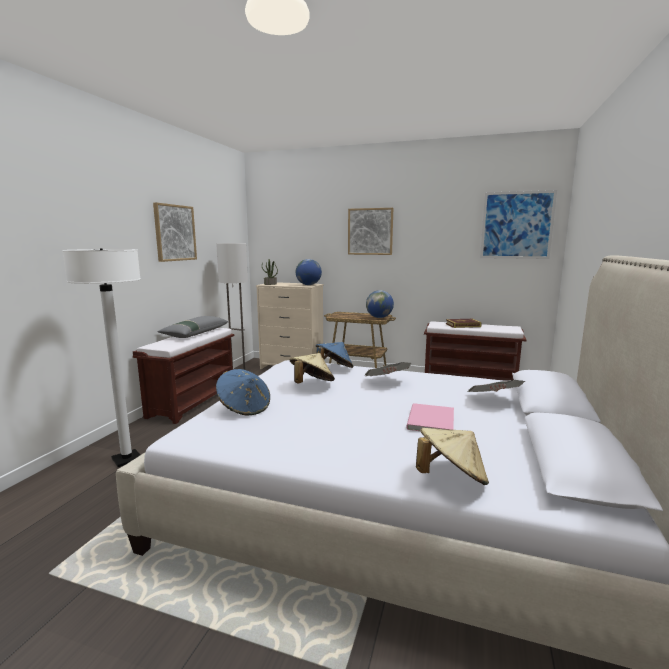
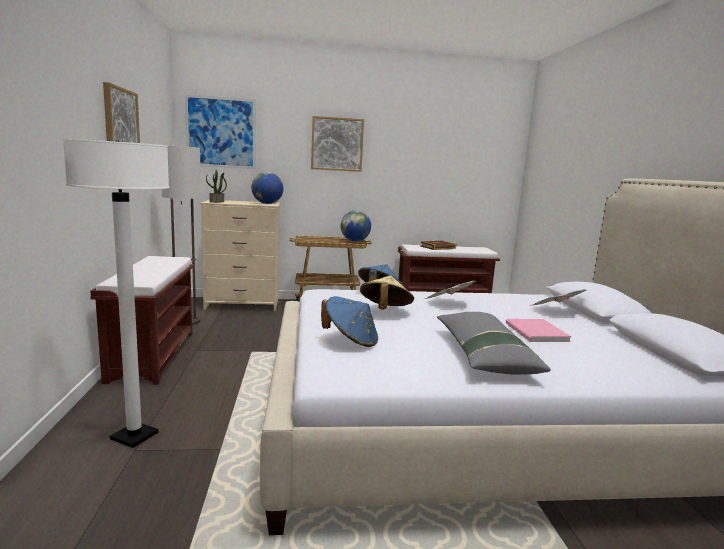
camera: 25 degrees left, 0 degrees up
(195, 333) = (151, 264): grey pillow -> grey pillow (483, 354)
(451, 478) = (619, 374): beige hat -> none
(516, 225) = (484, 148): picture -> picture (221, 132)

